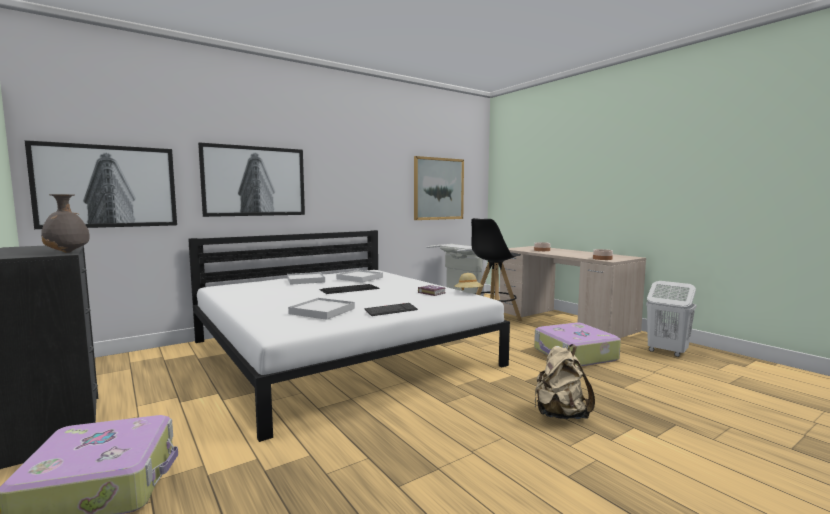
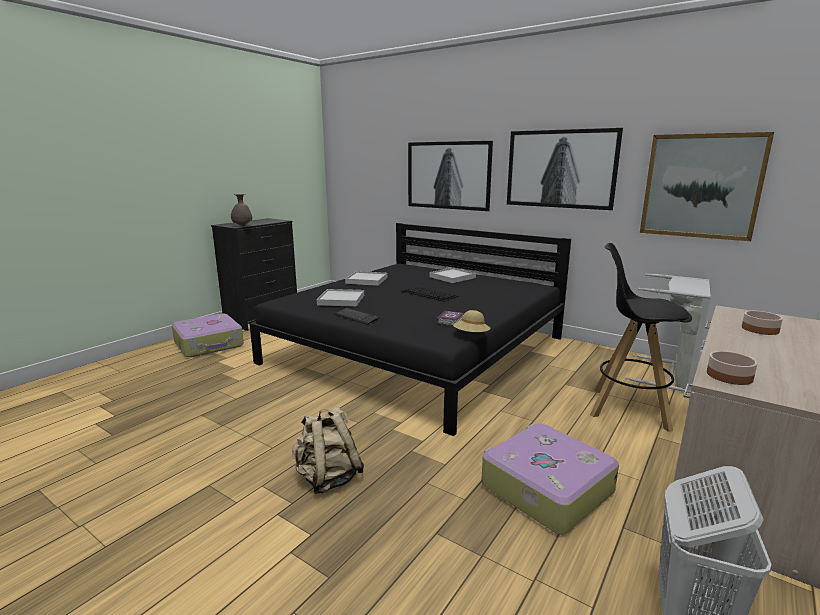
camera: 70 degrees right, 10 degrees up
(107, 186) = (360, 180): picture -> picture (560, 169)
(340, 352) = (418, 350): white bed -> black bed
(360, 278) = (482, 288): white tray -> white tray (366, 280)

